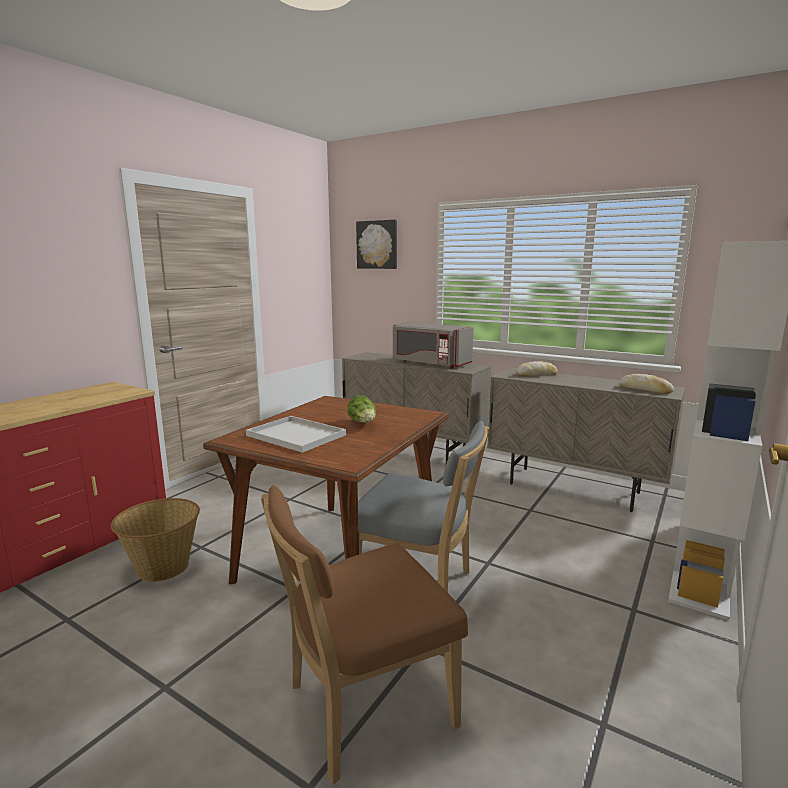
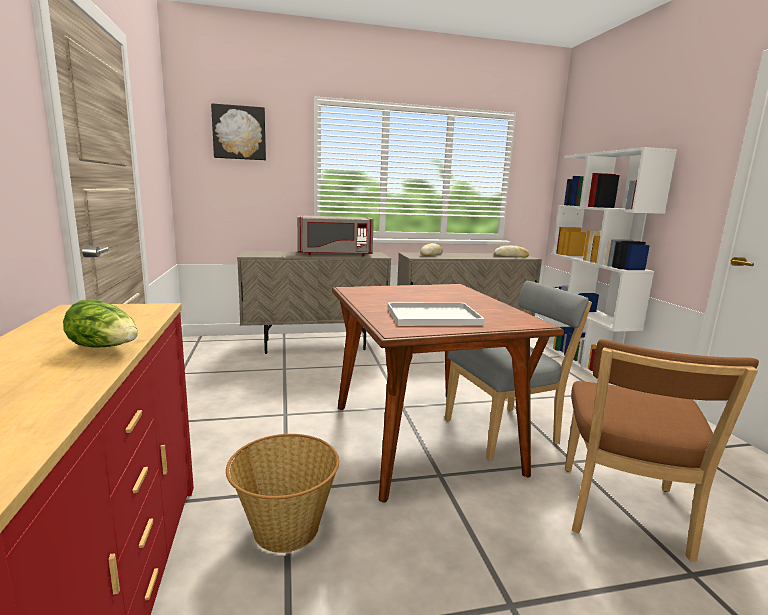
camera: 45 degrees left, 0 degrees up
(363, 423) = (443, 299): lettuce -> lettuce (106, 348)

